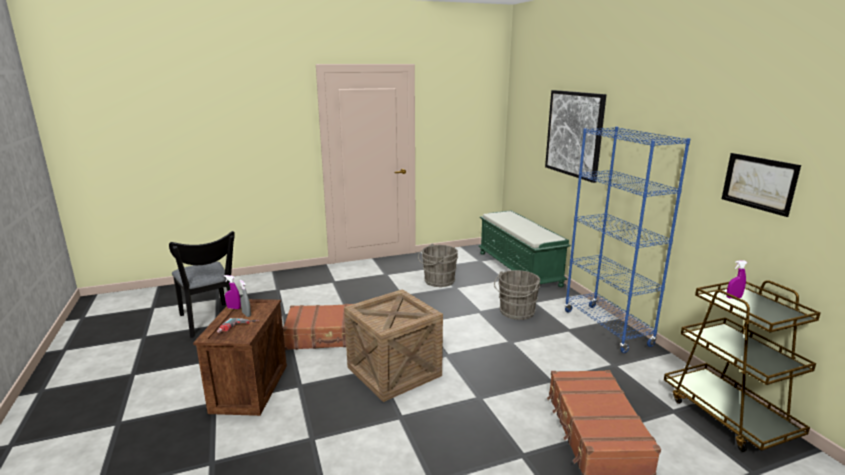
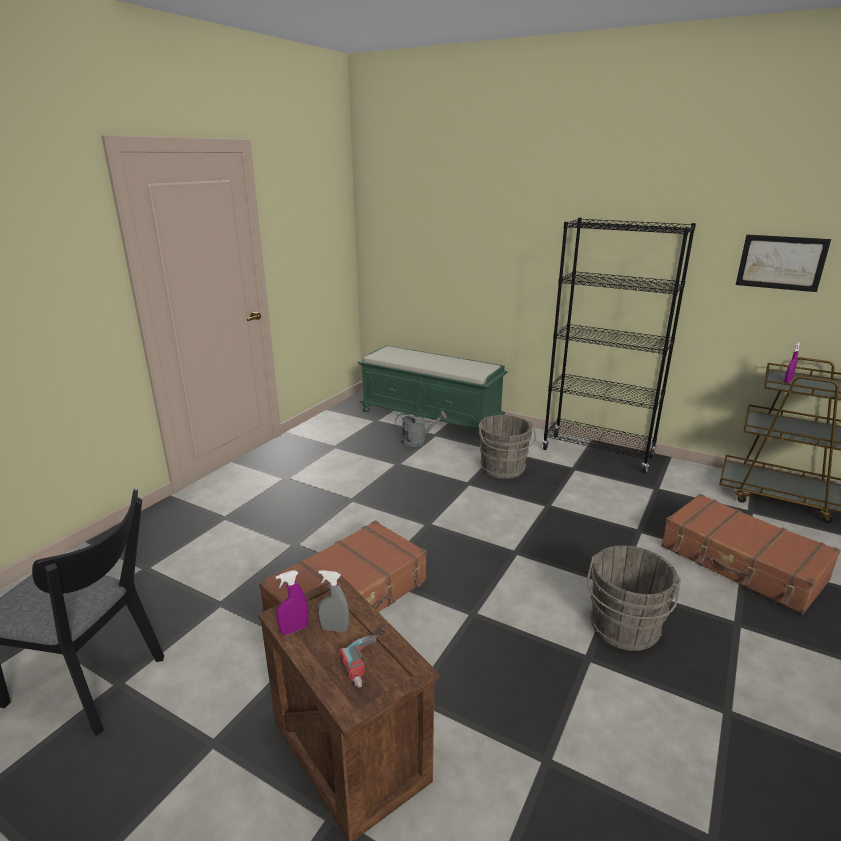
camera: 40 degrees left, 5 degrees up
(394, 371) = (494, 604): crate -> none
(437, 281) = (366, 463): grey bucket -> grey bucket (623, 630)
(487, 279) = (418, 441): none -> grey watering can
(574, 134) = (498, 232): picture -> none
(607, 328) = (597, 453): blue bookcase -> black bookcase

